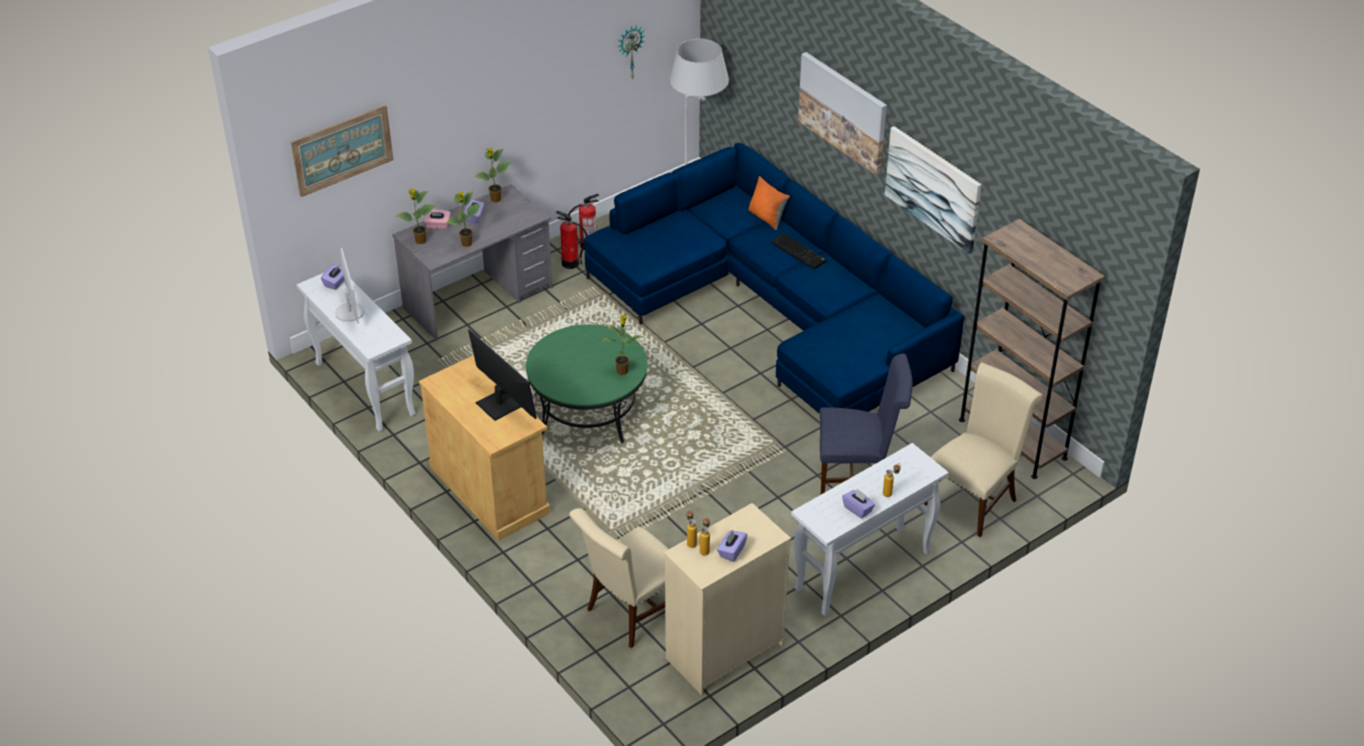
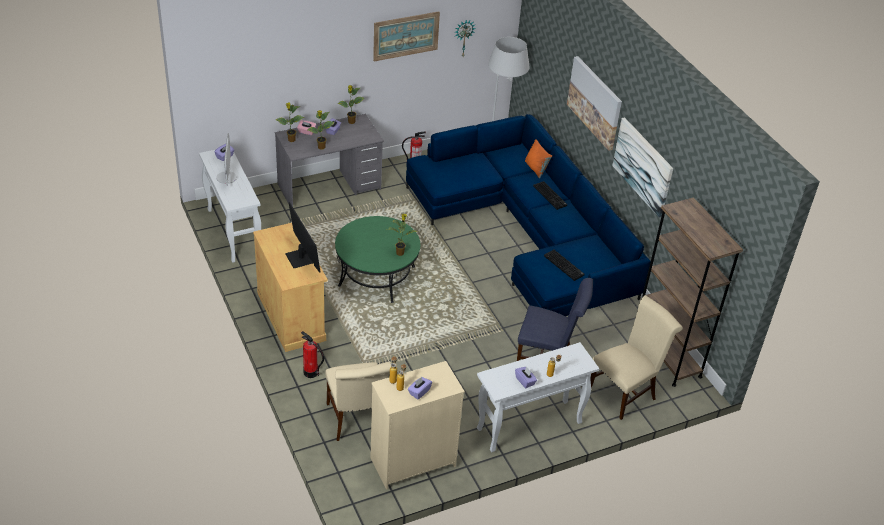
camera: 10 degrees right, 0 degrees up
(342, 150) = (243, 67): picture -> picture (406, 36)
(570, 263) = (398, 176): fire extinguisher -> fire extinguisher (310, 372)
(630, 614) = (357, 421): beige chair -> beige chair turned 75 degrees counterclockwise
(850, 344) = (564, 265): none -> keyboard

